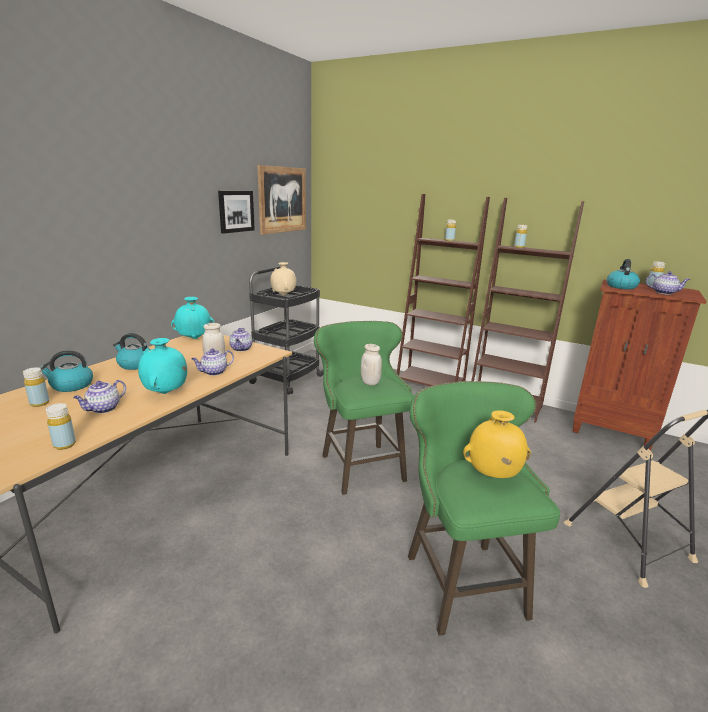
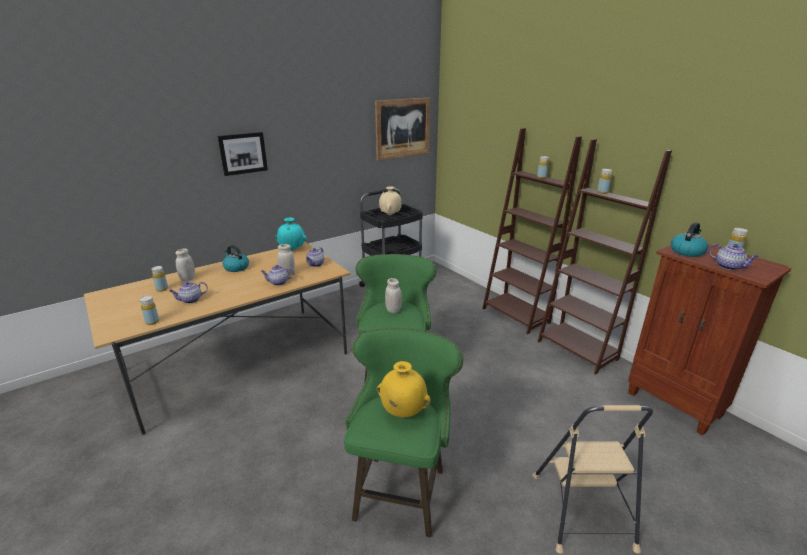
camera: 25 degrees right, 5 degrees up
(71, 385) = (188, 279): kettle -> white jar
(166, 393) = (235, 294): turquoise vase -> none
(236, 211) = (351, 142): picture -> picture (243, 153)

